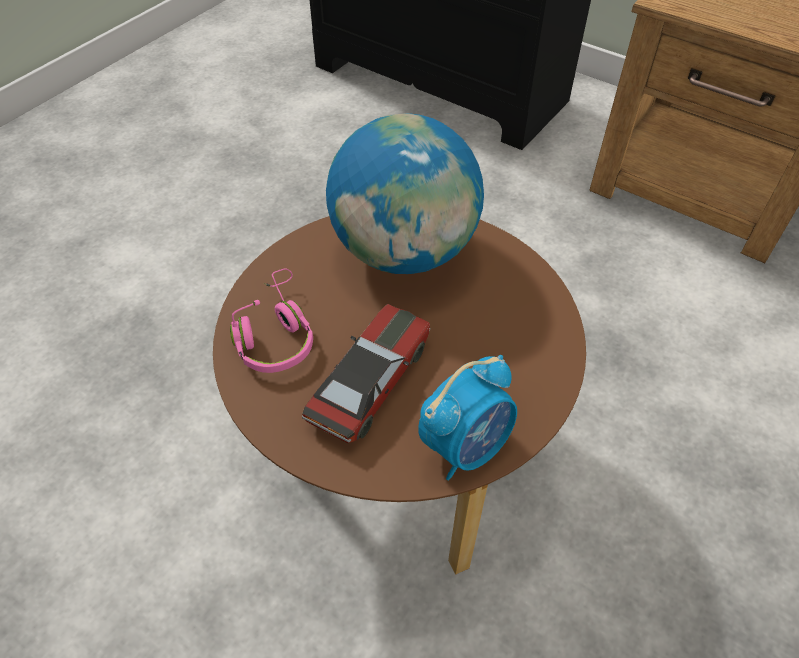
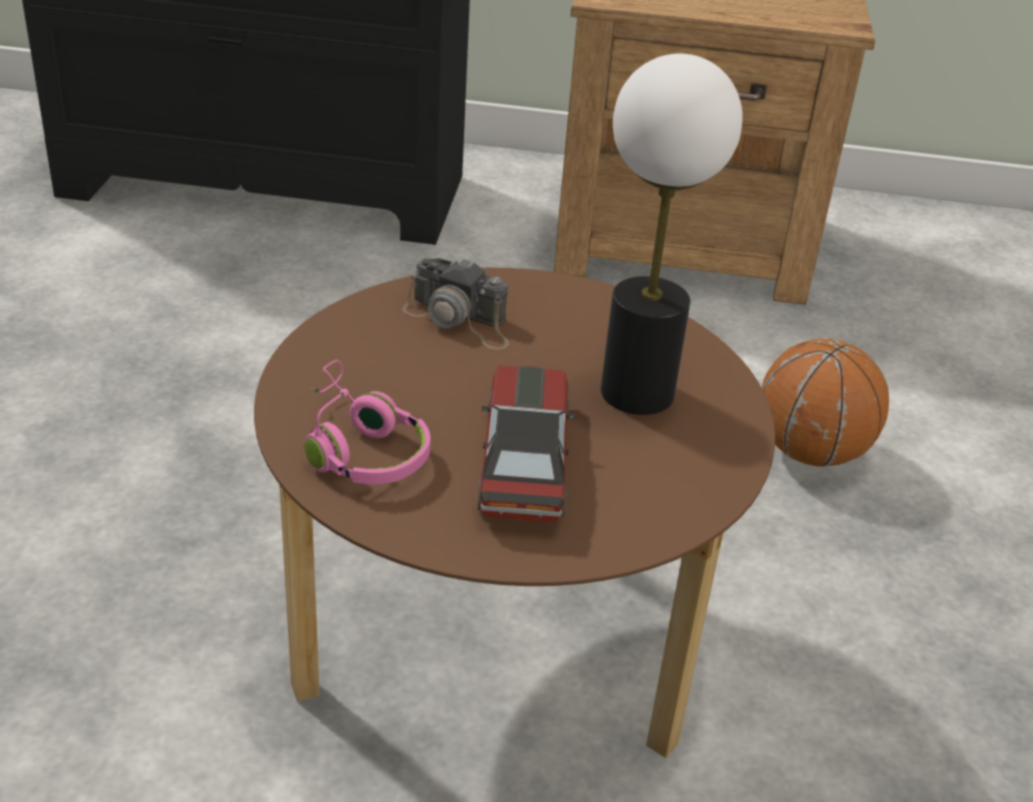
camera: 30 degrees left, 15 degrees down
(405, 251) = (460, 320): globe -> camera
(466, 446) = (688, 489): alarm clock -> none
(486, 350) = (638, 393): none -> table lamp
(694, 385) = (810, 452): none -> basketball

